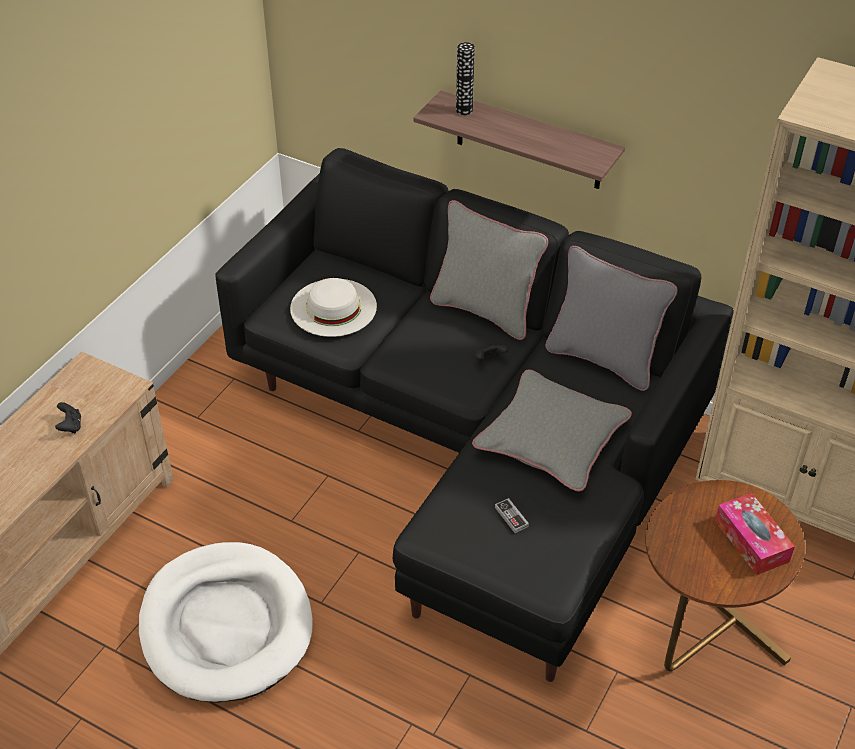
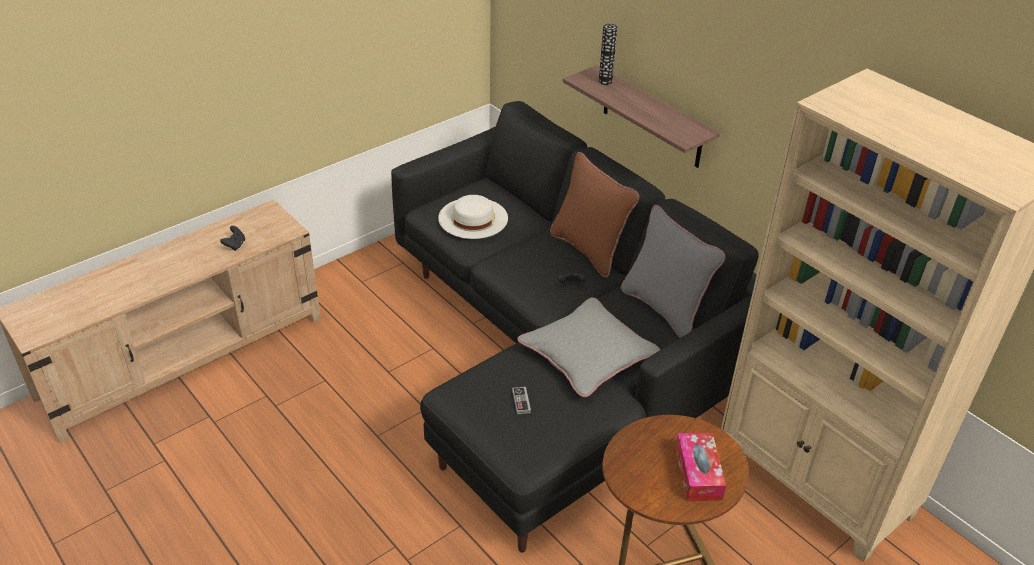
camera: 20 degrees right, 5 degrees down
(226, 625) = (300, 430): white dog bed -> none
(485, 310) = (589, 250): grey pillow -> brown pillow

